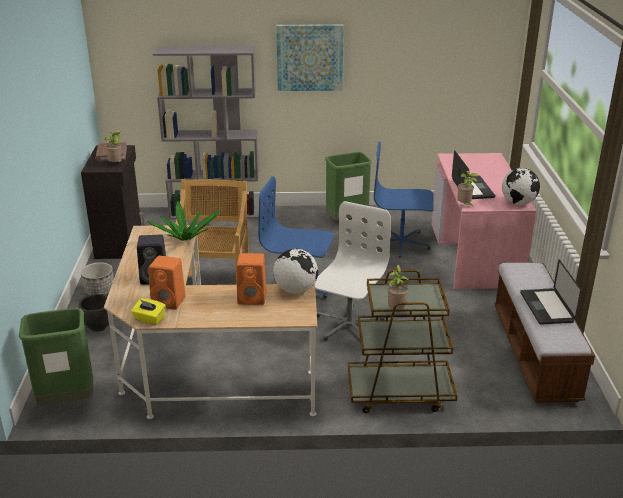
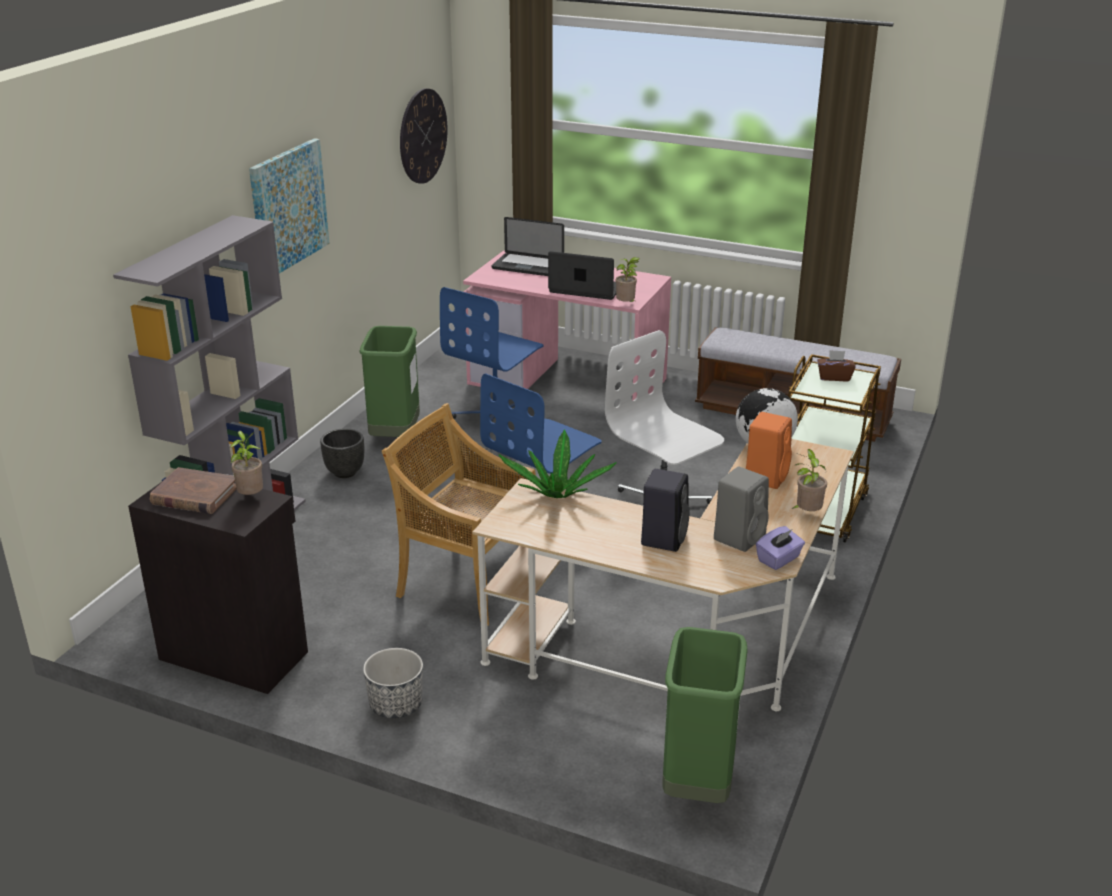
camera: 65 degrees left, 0 degrees up
(98, 327) = (507, 722): black planter -> black planter (345, 473)
(149, 319) = (779, 559): yellow tissue box -> purple tissue box
(170, 301) = (740, 537): orange speaker -> grey speaker
(396, 310) = (857, 396): potted plant -> potted plant (806, 513)
(420, 296) = (834, 377): none -> brown tissue box
(473, 55) = (423, 136): none -> wall clock
(518, 203) = (646, 279): globe -> none
(546, 307) = (812, 350): laptop -> laptop (527, 266)

